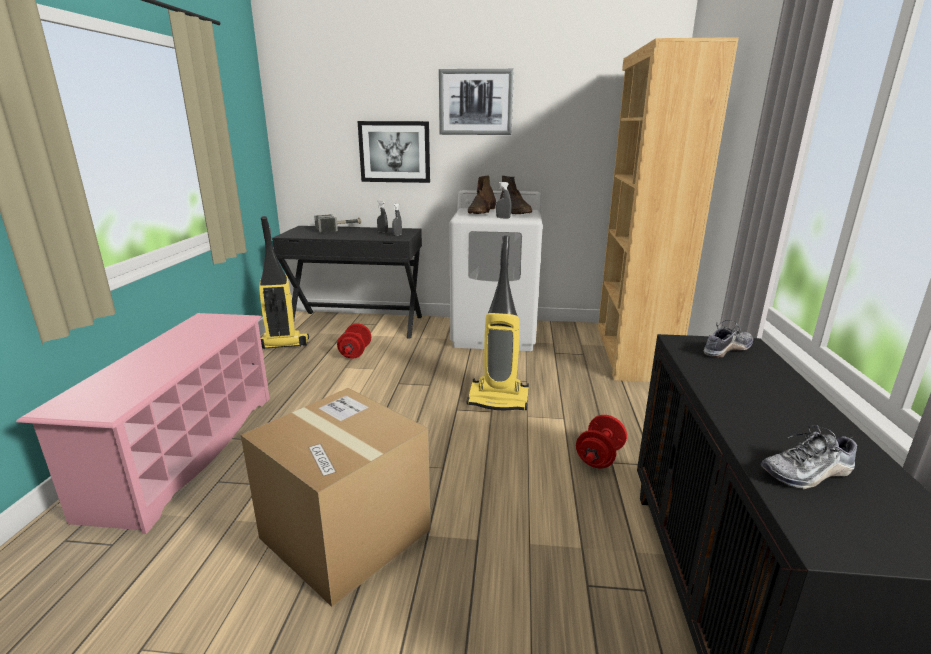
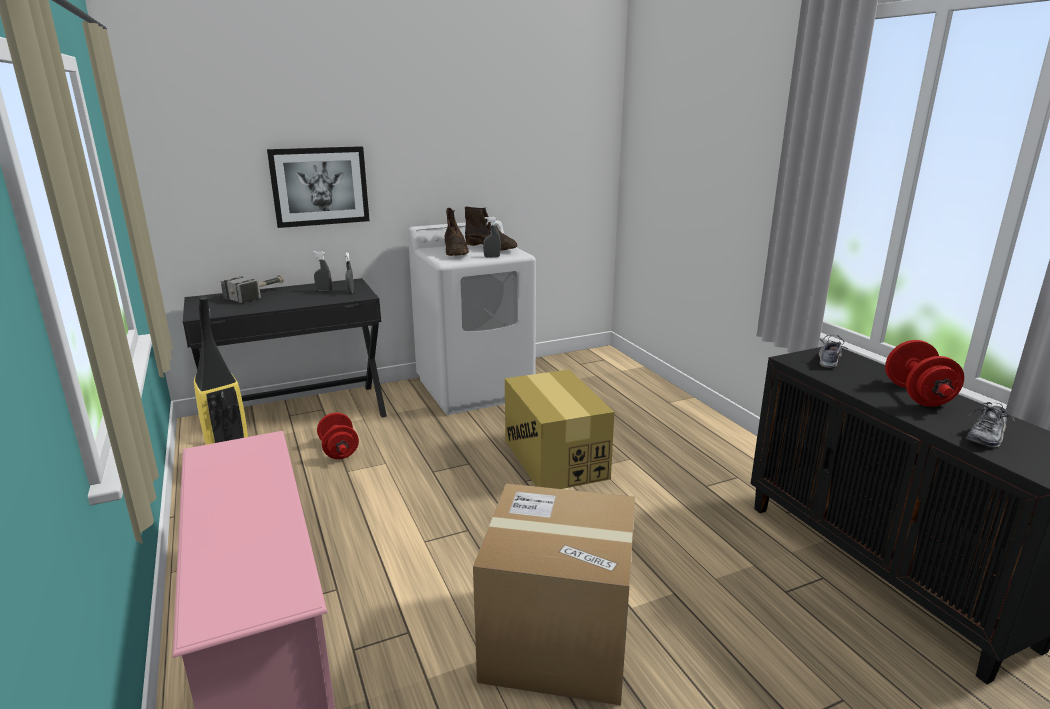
camera: 30 degrees left, 0 degrees up
(475, 102) = (417, 122): picture -> none
(499, 399) = (555, 458): vacuum cleaner -> cardboard box
(599, 457) = (693, 484): red dumbbell -> red dumbbell (917, 395)
(632, 353) = (623, 377): brown bookcase -> none

